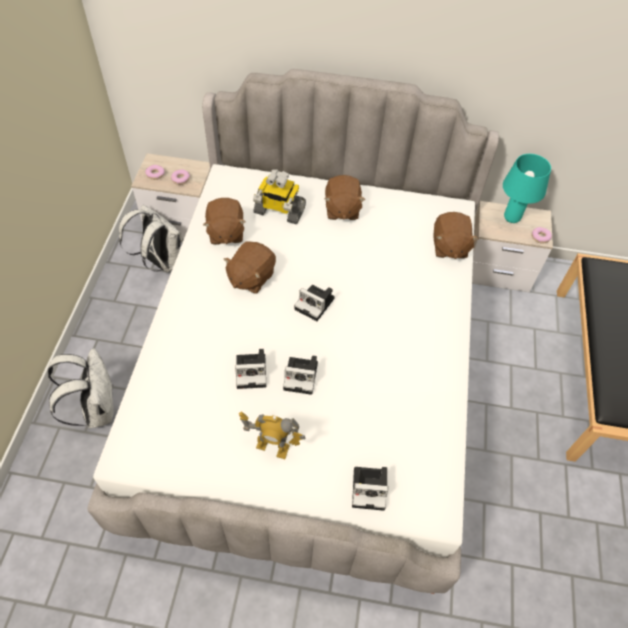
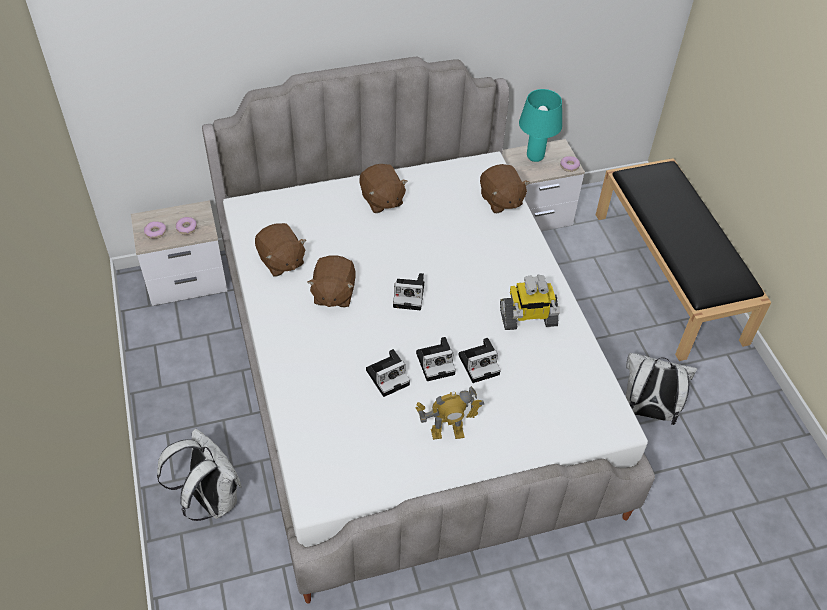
camera: 25 degrees left, 5 degrees down
(160, 262) = (187, 328): white backpack -> white backpack (646, 411)
(279, 211) = (321, 222): toy robot -> toy robot (527, 318)
(370, 488) = (551, 430): camera -> camera (480, 364)

